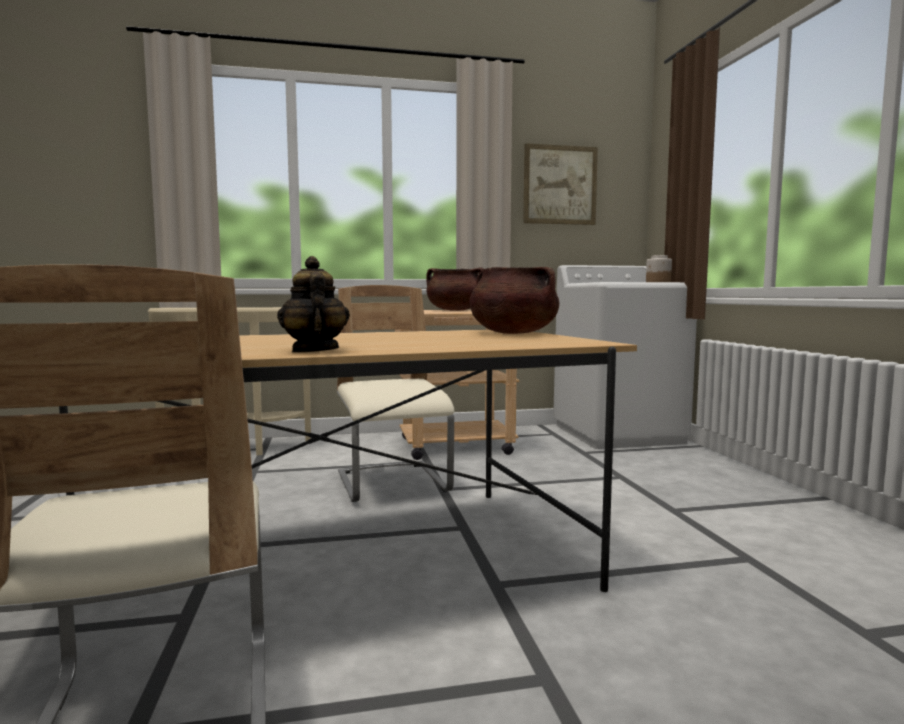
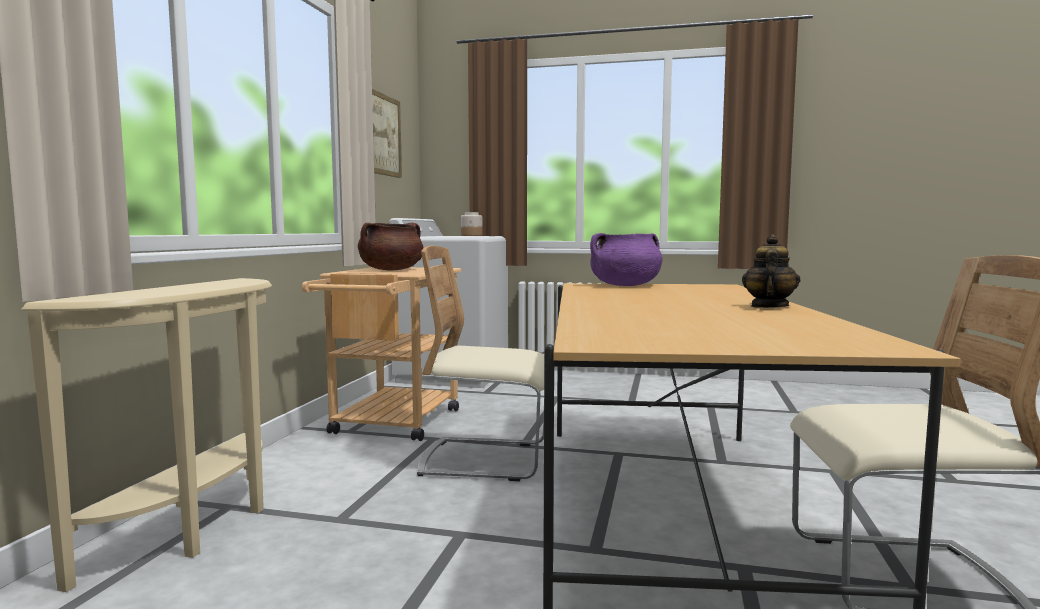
camera: 65 degrees left, 0 degrees up
(314, 351) = (768, 307): teapot -> teapot turned 105 degrees clockwise
(512, 333) = (625, 285): brown cooking pot -> purple cooking pot

